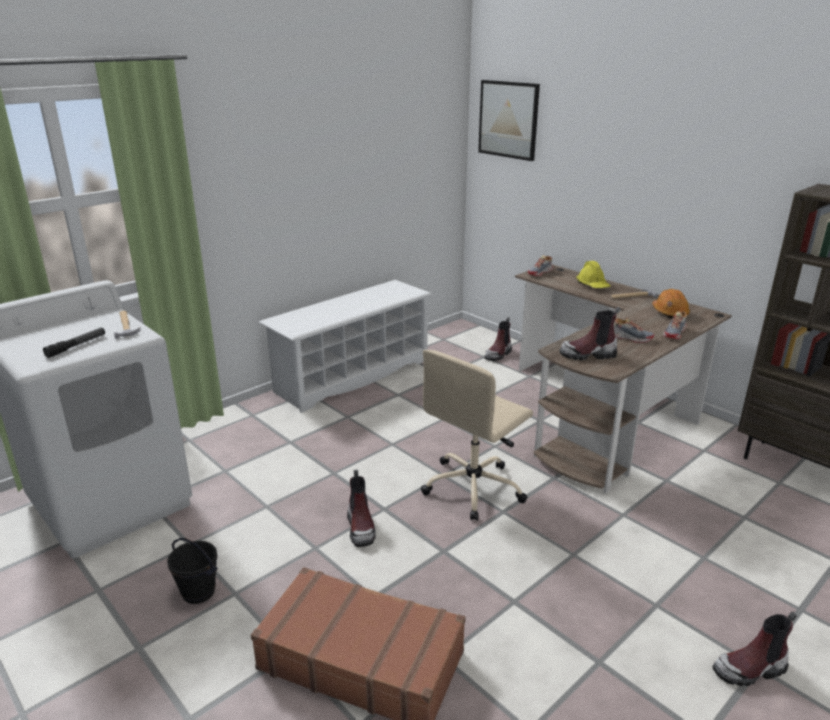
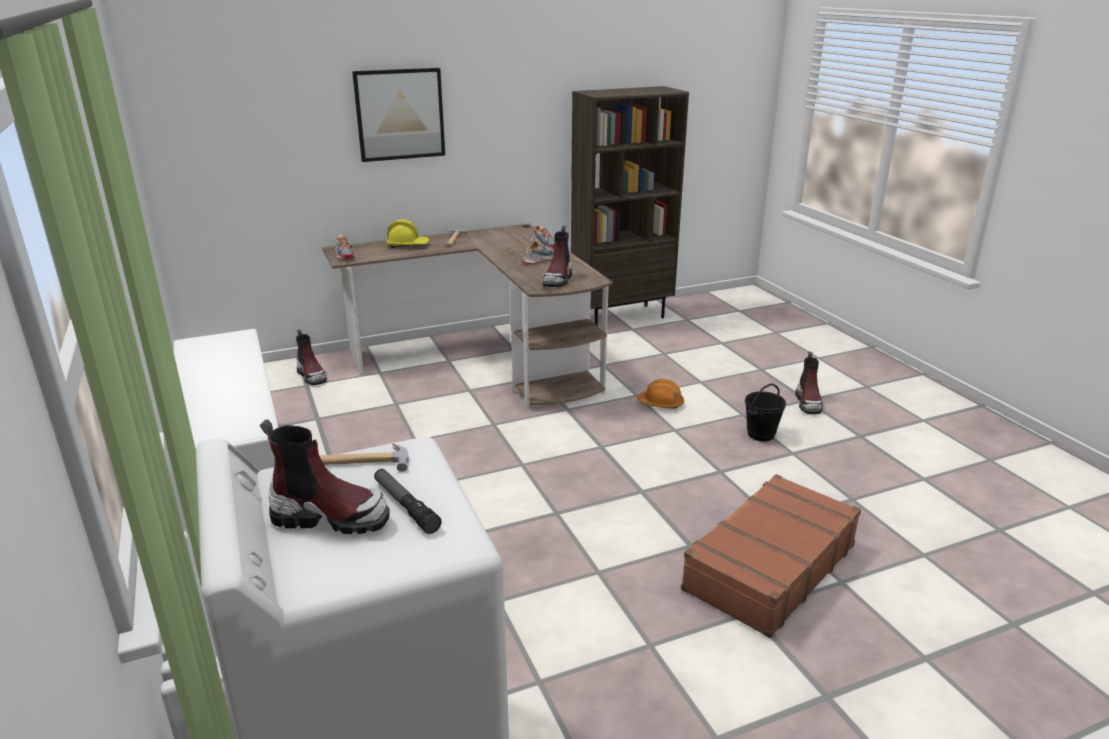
camera: 70 degrees left, 0 degrees up
(199, 592) = (637, 677): black bucket -> black bucket (760, 434)
(361, 528) = (581, 534): boot -> boot (330, 517)
(474, 487) = (555, 452): beige office chair -> none
(508, 119) = (206, 85): picture -> picture (400, 114)
(669, 312) = (503, 237): orange hard hat -> orange hard hat (661, 403)

